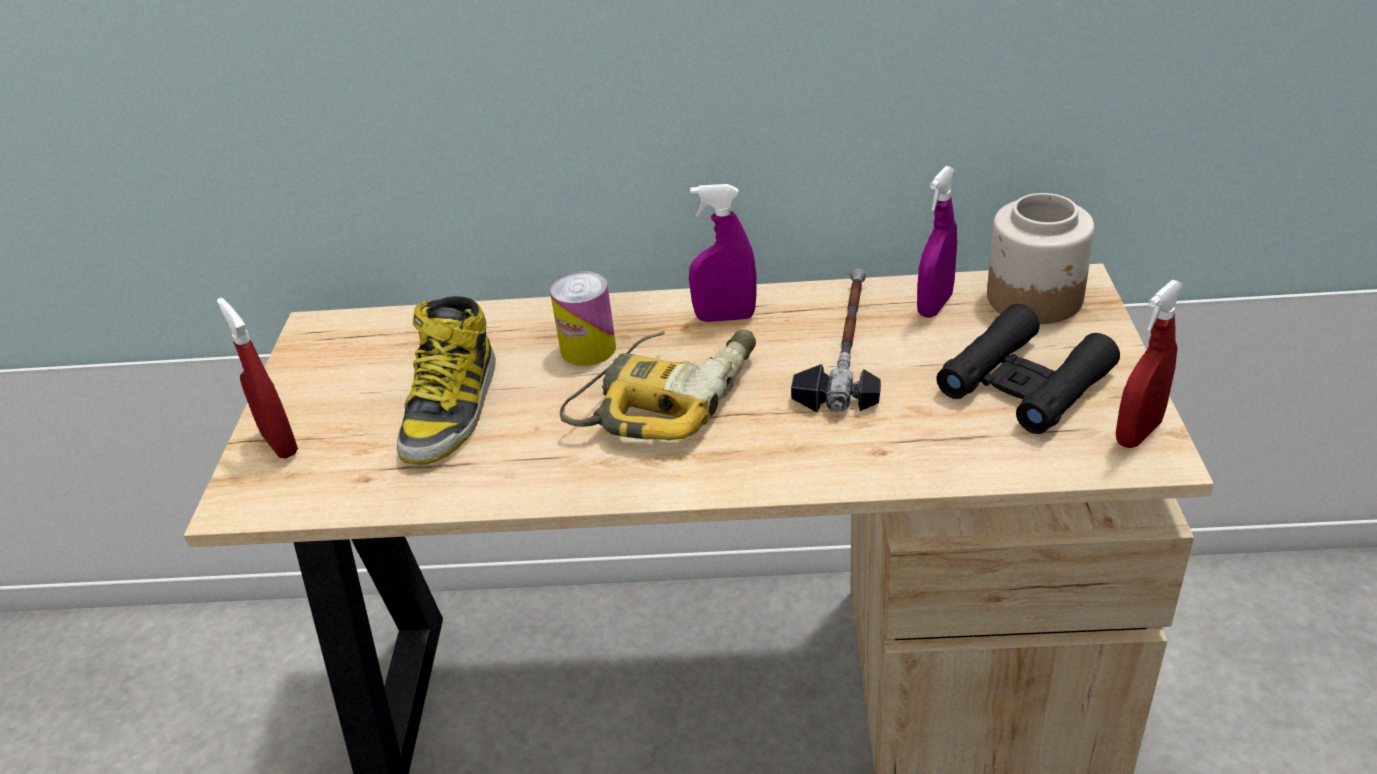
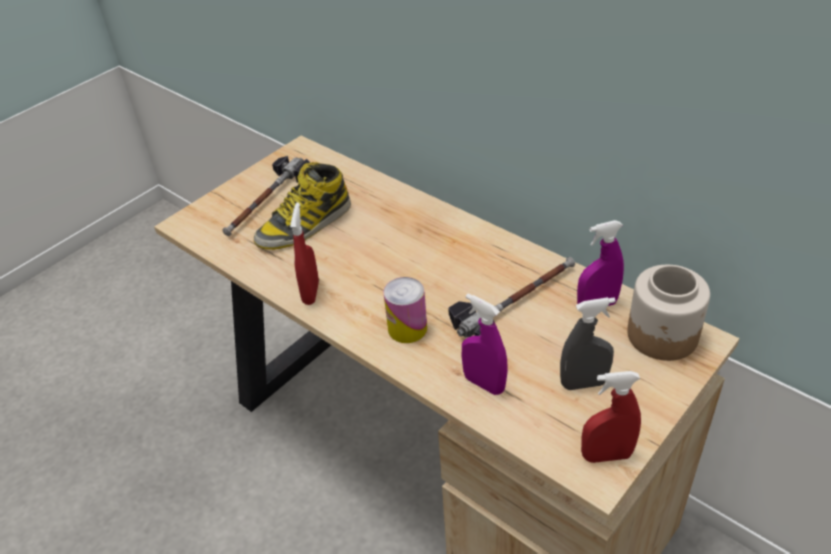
camera: 40 degrees right, 5 degrees up
(280, 443) = (226, 203): red spray bottle -> red spray bottle (311, 292)
(350, 409) = (268, 201): none -> hammer
(588, 349) = (395, 227): can -> can (407, 328)
(667, 395) = (399, 276): power drill -> none
(725, 317) = (478, 247): purple spray bottle -> purple spray bottle (484, 384)
(1025, 383) = (583, 383): black binoculars -> grey spray bottle

